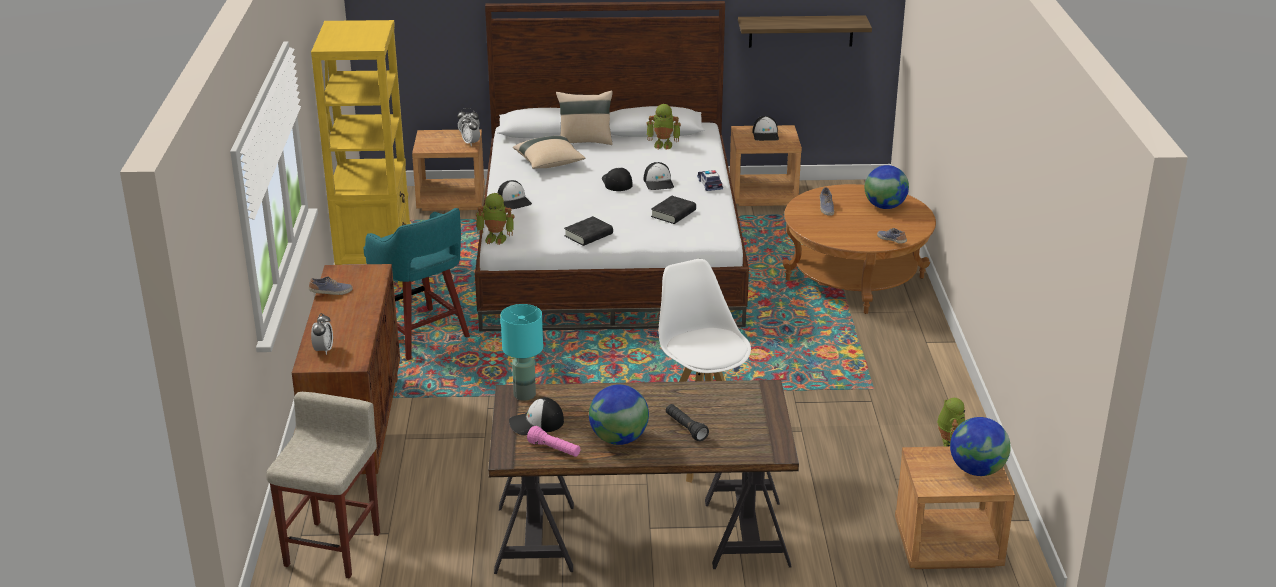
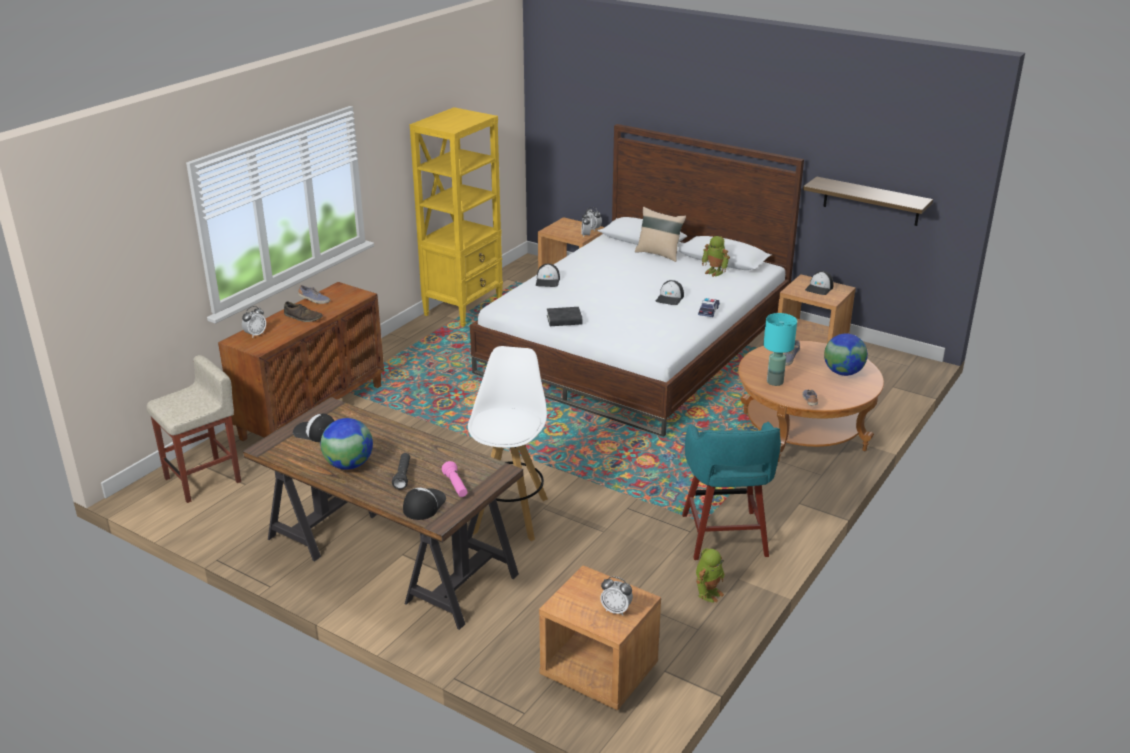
camera: 35 degrees right, 0 degrees up
(348, 314) = (303, 317): none -> brown shoe
(421, 336) = (433, 363): turquoise stool -> turquoise stool (724, 537)
(496, 238) = (499, 302): toy robot -> none
(524, 395) = (337, 411): turquoise table lamp -> turquoise table lamp (774, 382)
(549, 163) = (610, 262): beige pillow -> none
(554, 449) = (299, 455): pink flashlight -> pink flashlight (456, 486)
(616, 182) = (638, 289): cap -> cap (423, 505)
(673, 213) = (648, 324): black book -> none
(977, 470) = (616, 610): globe -> alarm clock

